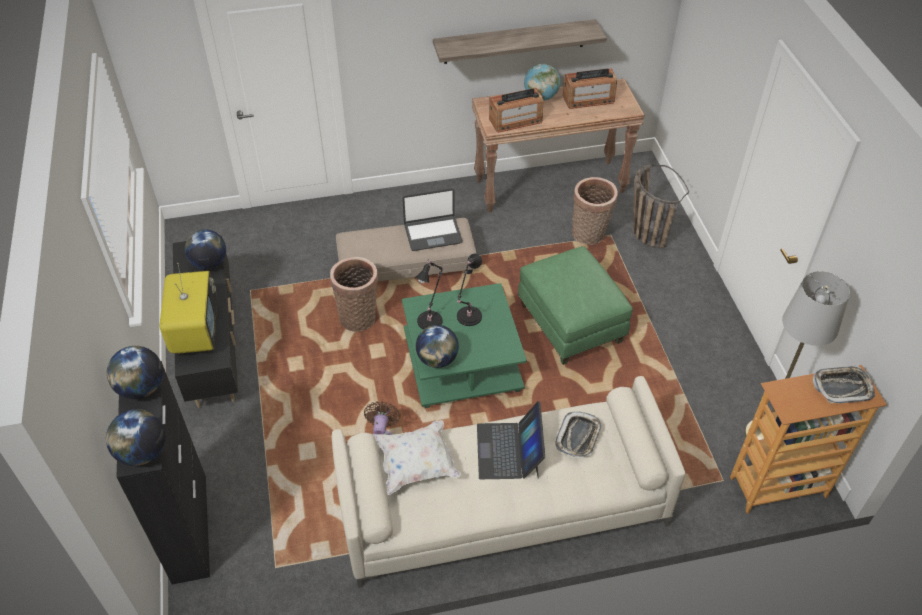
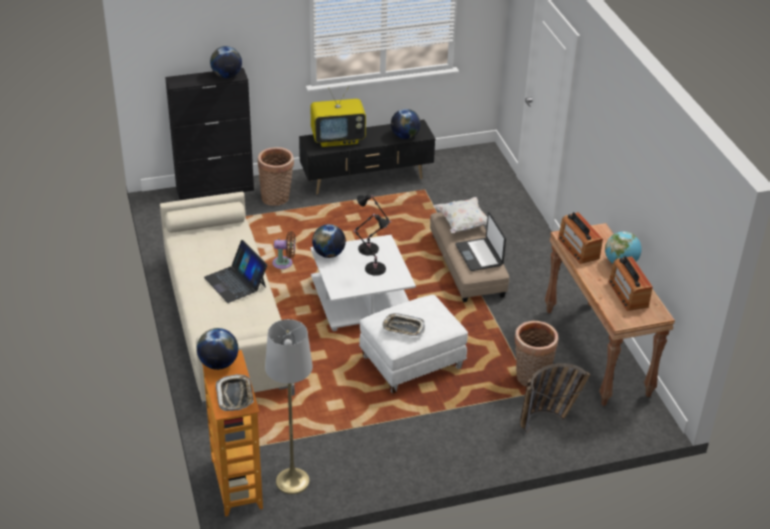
camera: 85 degrees right, 10 degrees down
(143, 453) = (180, 82): globe -> globe (218, 364)
(358, 316) = (404, 244): basket -> basket (277, 198)
(416, 464) = (227, 242): white pillow -> white pillow (463, 224)
(461, 363) = (360, 299): green coffee table -> white coffee table
(509, 450) = (236, 282): laptop -> laptop turned 120 degrees counterclockwise
(514, 41) = (634, 201): shelf -> none
(571, 324) = (411, 363): green ottoman -> white ottoman
(578, 437) = (247, 316): tray -> tray (403, 328)

